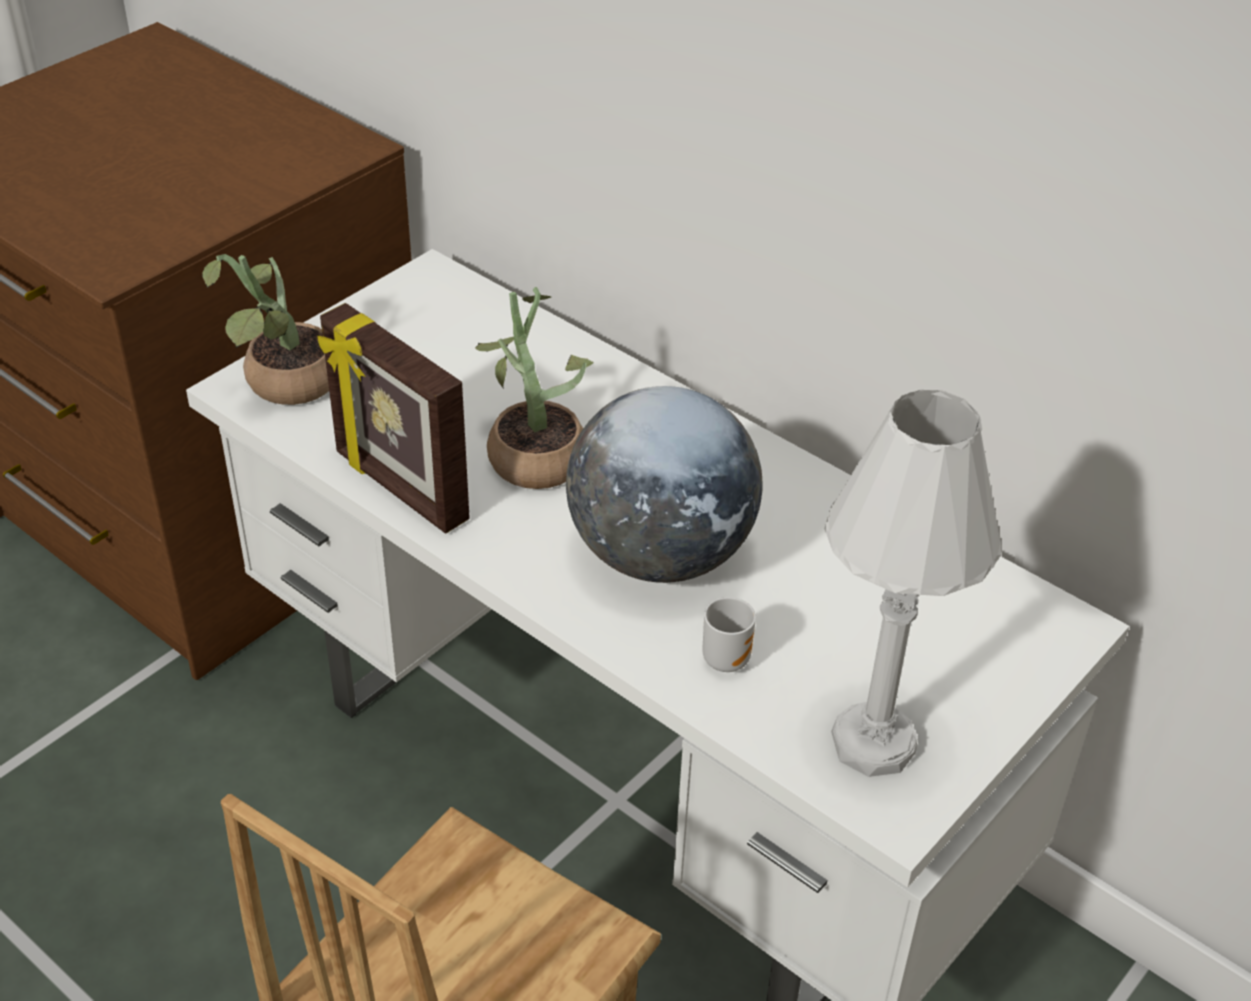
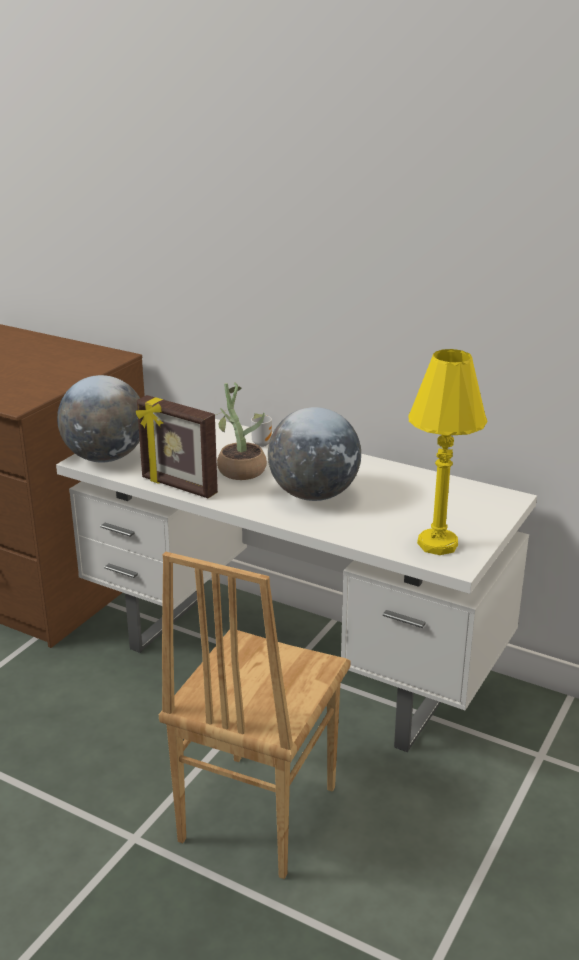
camera: 10 degrees left, 15 degrees down
(283, 386) = (105, 458): potted plant -> globe
(725, 658) = (358, 525): mug -> mug (261, 443)
(873, 743) = (437, 544): white table lamp -> yellow table lamp

